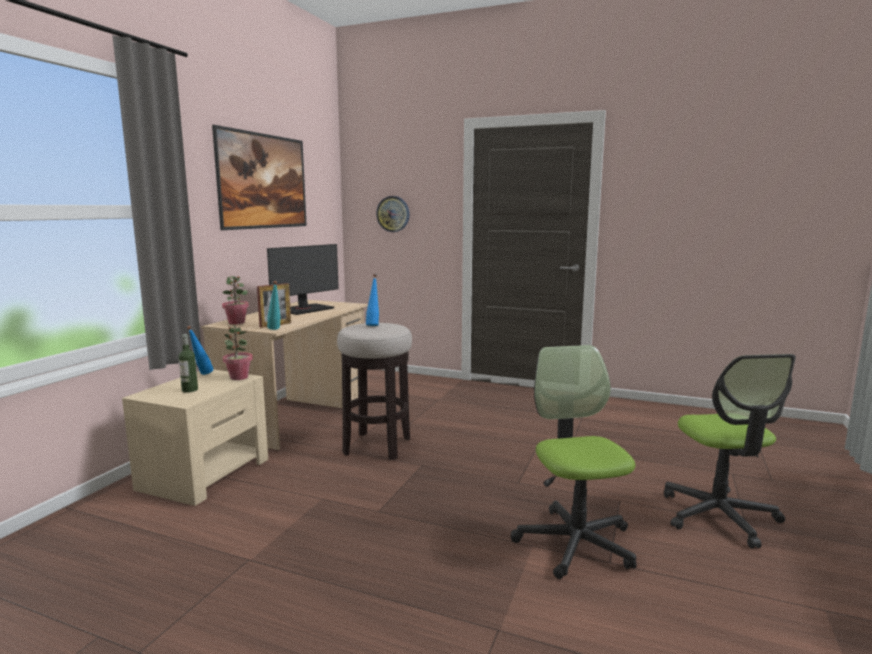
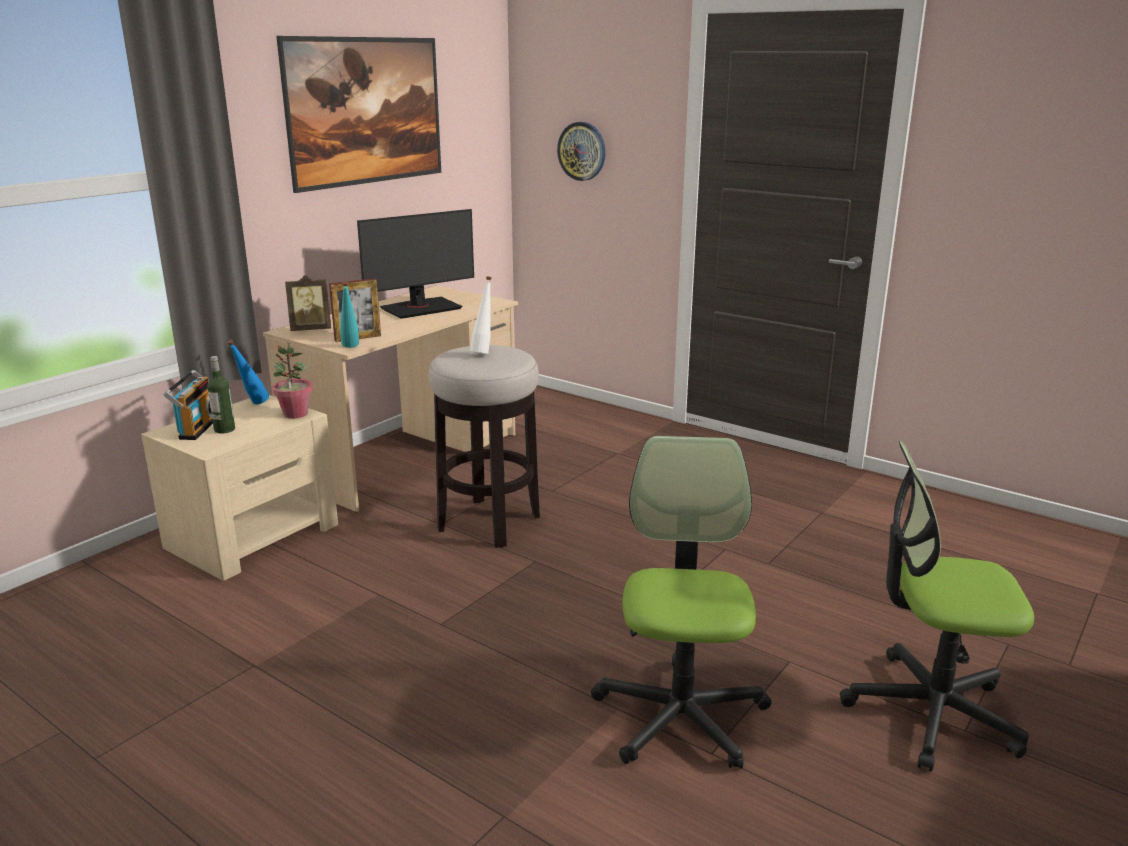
camera: 15 degrees right, 10 degrees up
(166, 391) = (196, 428): none -> radio
(237, 322) = (311, 329): potted plant -> picture frame
(373, 325) = (484, 352): blue bottle -> white bottle
(719, 516) = (930, 711): office chair -> office chair turned 90 degrees clockwise

